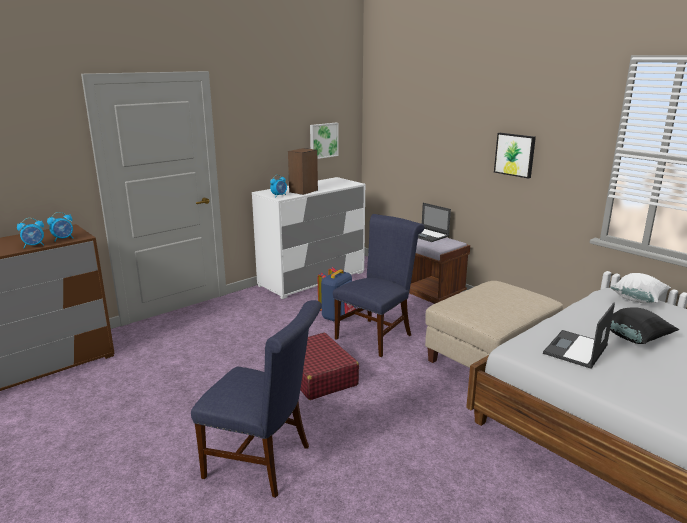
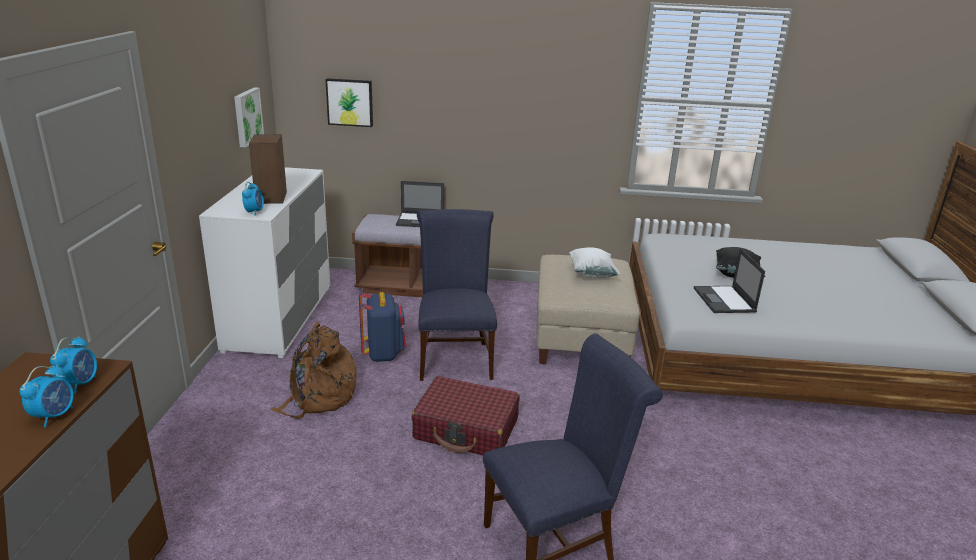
camera: 45 degrees left, 5 degrees up
(269, 324) = (319, 397): none -> brown backpack
(515, 154) = (524, 110): picture -> picture (350, 102)
(638, 299) = (688, 239): white pillow -> white pillow (592, 274)

